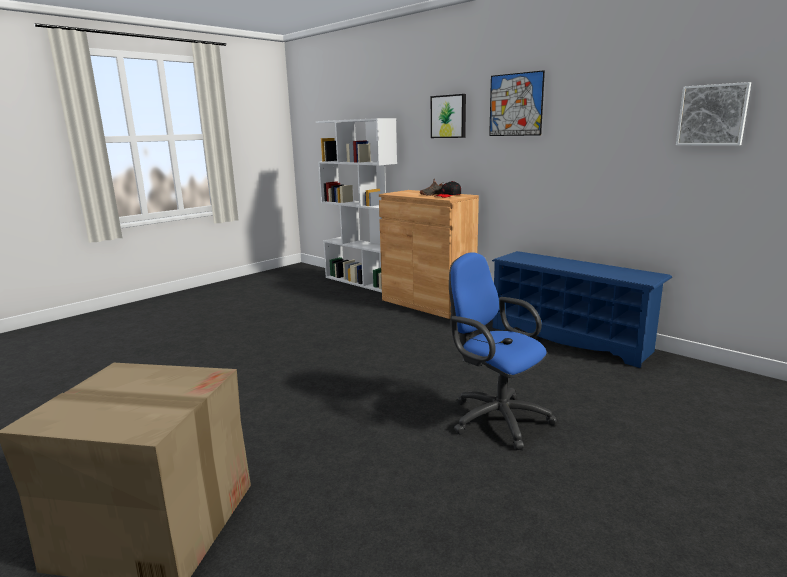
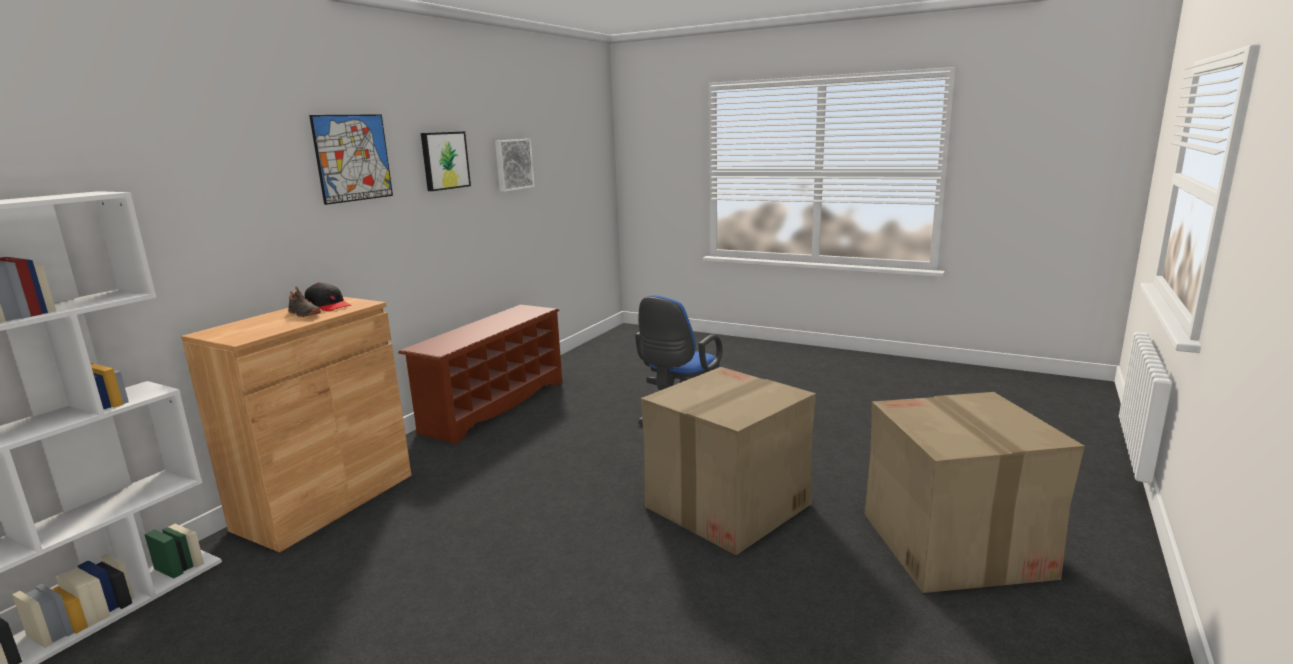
camera: 105 degrees left, 0 degrees up
(326, 416) = (726, 506): none -> cardboard box
(449, 116) = (241, 180): picture -> picture (444, 160)
(570, 339) = (494, 406): blue shoe rack -> brown shoe rack

